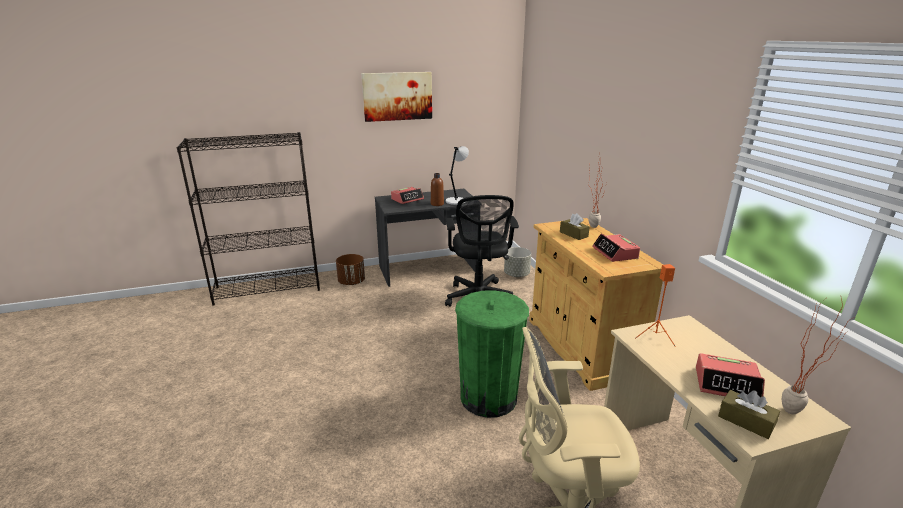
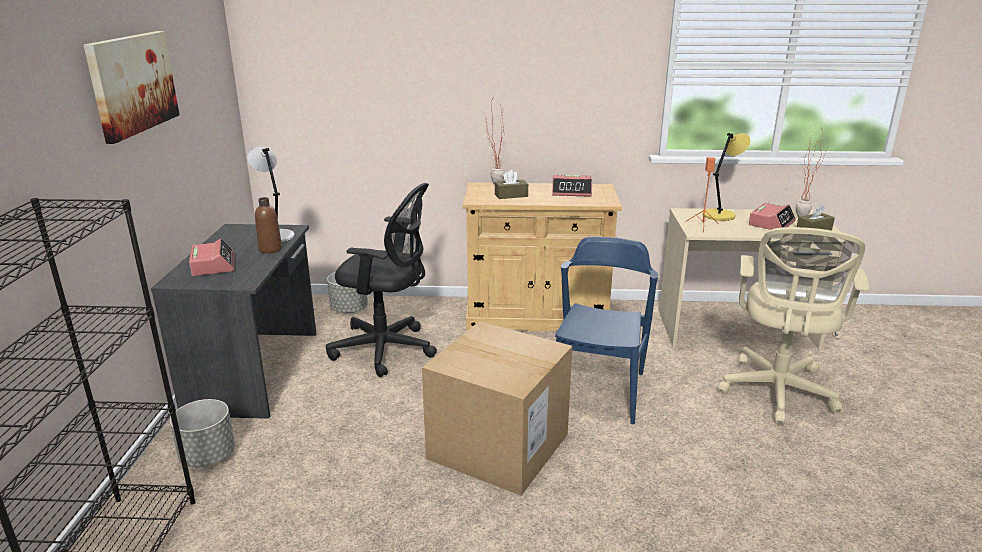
camera: 70 degrees left, 0 degrees up
(351, 282) = (207, 456): brown planter -> grey planter
(395, 364) = (498, 446): none -> cardboard box
(488, 397) = (598, 390): green trash can -> blue chair
(707, 346) = (720, 215): none -> yellow table lamp

